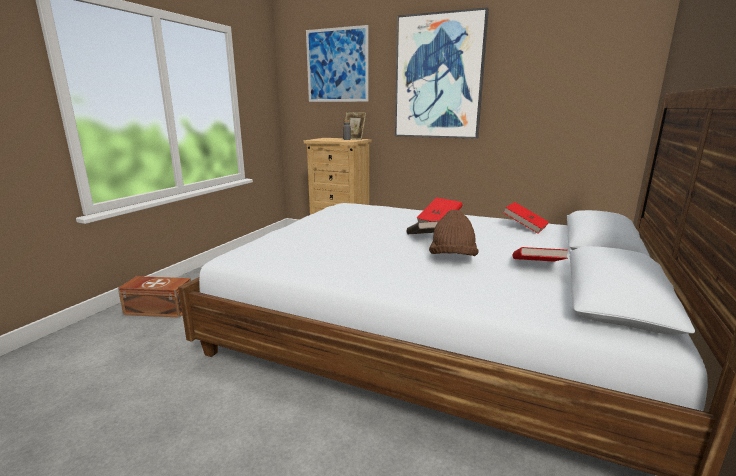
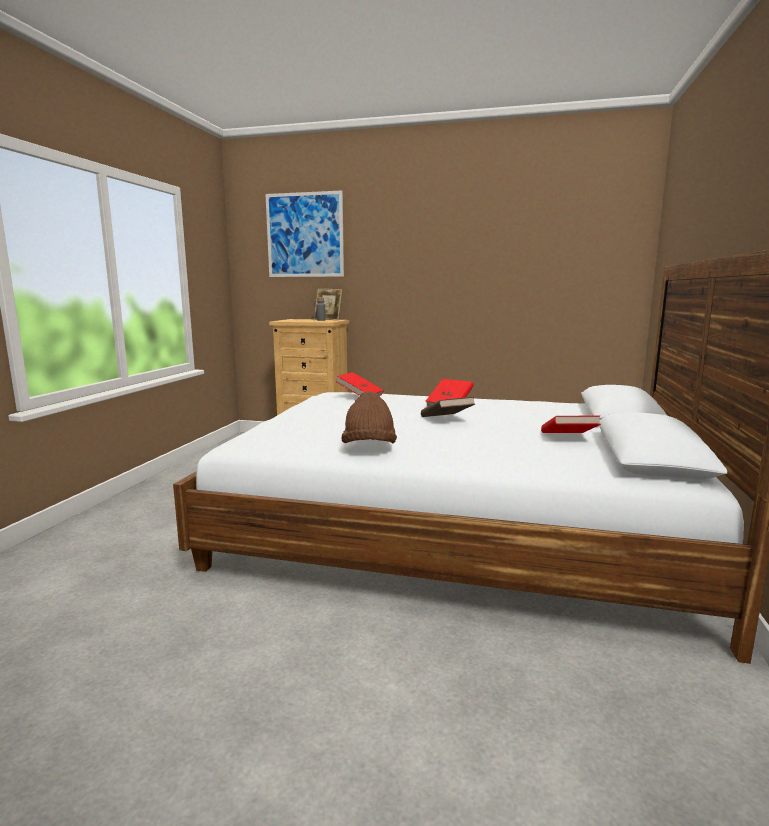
camera: 10 degrees left, 5 degrees down
(159, 308) = (112, 528): brown storage box -> none
(439, 77) = (426, 250): picture -> none
(452, 258) = (481, 435): brown hat -> brown hat (369, 448)
(524, 227) = (540, 406): red book -> red book (360, 396)

